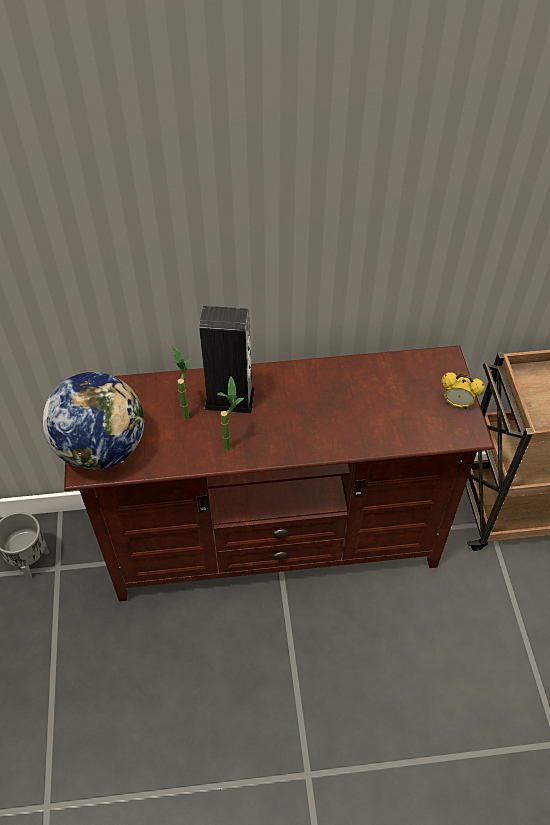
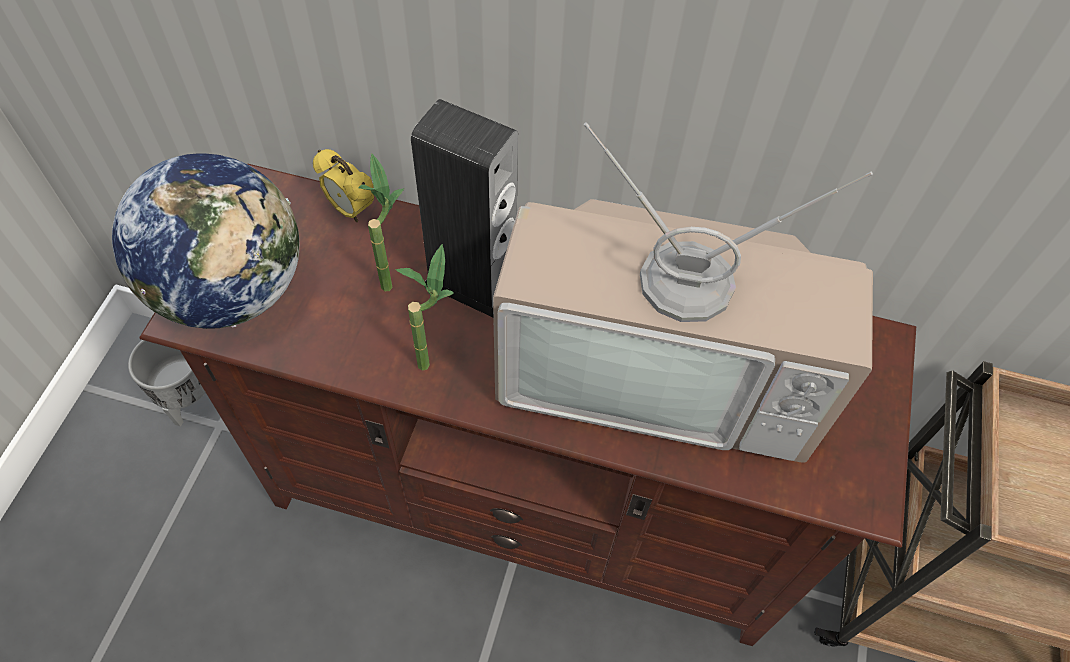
camera: 20 degrees right, 5 degrees up
(347, 408) = (660, 369): none -> television
(457, 403) = (865, 433): alarm clock -> alarm clock (351, 210)

